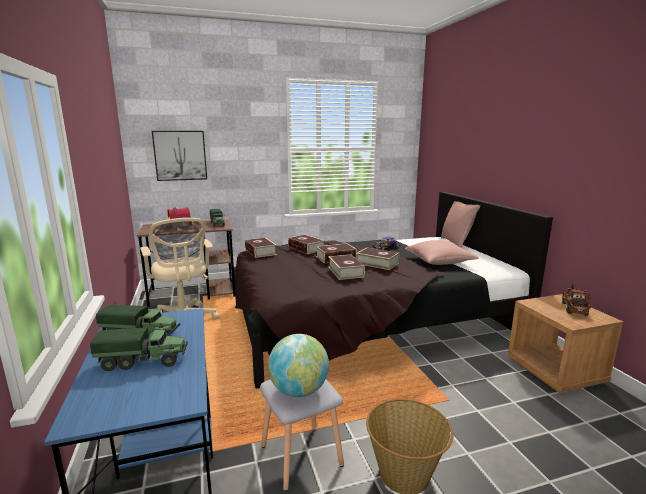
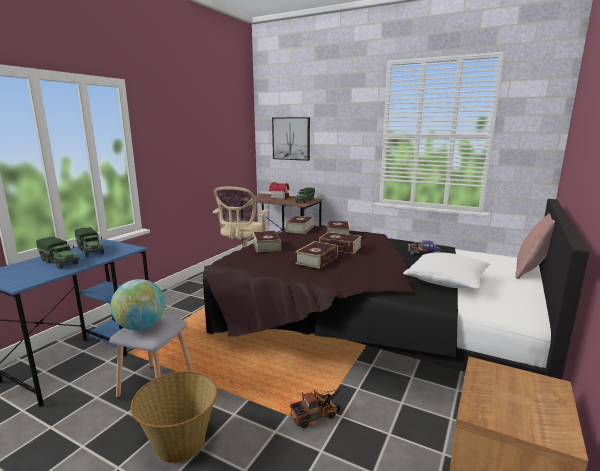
camera: 45 degrees right, 0 degrees up
(377, 263) = (363, 262): book -> book (266, 246)
(439, 261) = (446, 281): pink pillow -> white pillow
(573, 307) = (540, 402): toy truck -> toy truck (318, 415)

